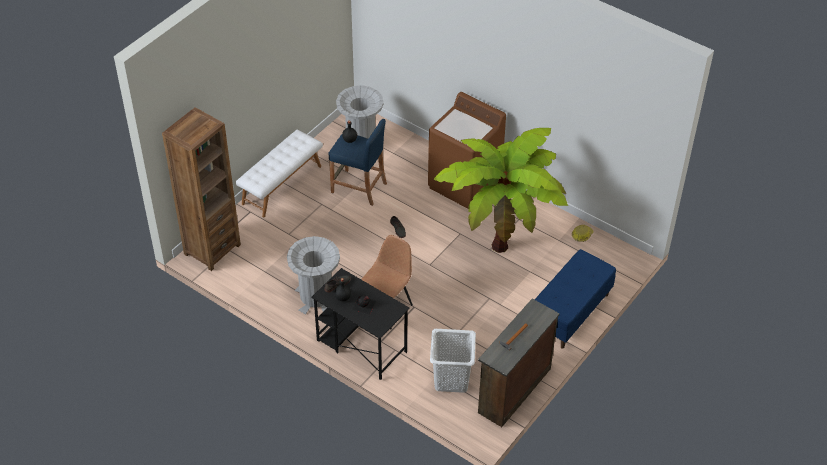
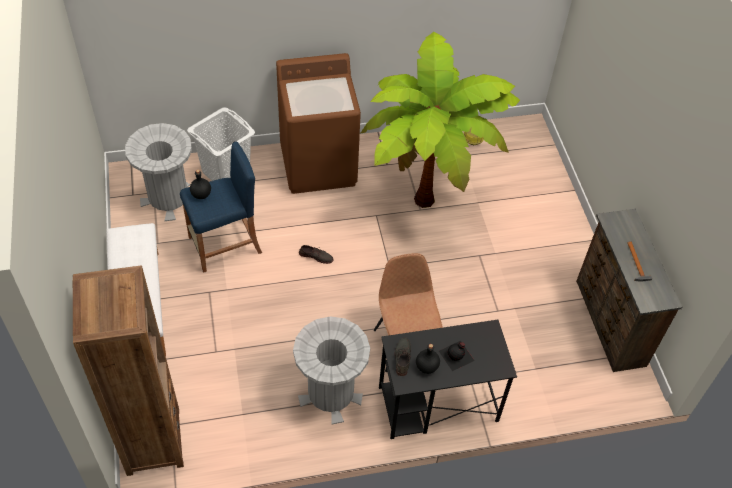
camera: 50 degrees left, 5 degrees up
(451, 379) = (551, 361): white laundry basket -> white laundry basket (225, 172)
(570, 313) = (555, 213): blue bench -> none

